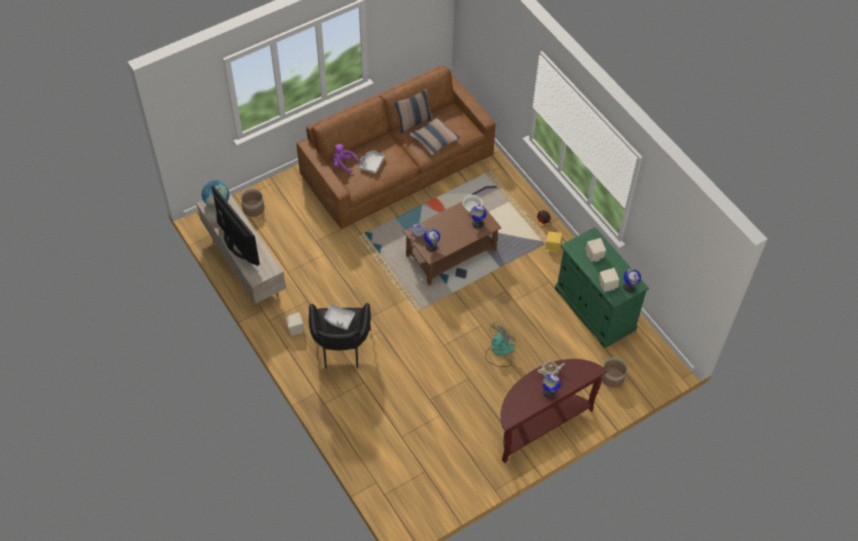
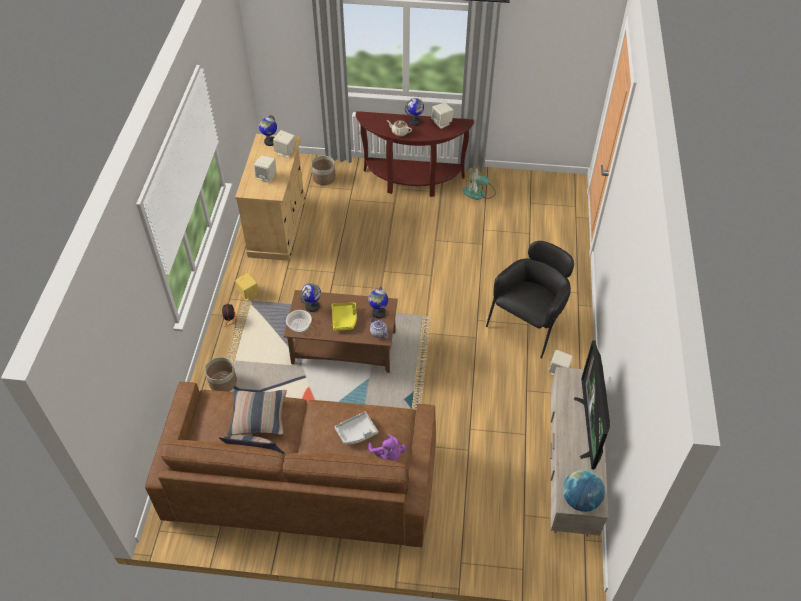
camera: 140 degrees left, 5 degrees down
(253, 208) = (511, 542): planter -> planter (222, 382)
(339, 319) = (530, 296): grey tray -> none
(448, 228) = (344, 319): none -> yellow tray
(499, 351) = (390, 243): fan -> fan (479, 192)
(526, 406) = (442, 123): none -> beige speaker
(594, 309) = (278, 226): green cabinet -> beige cabinet

